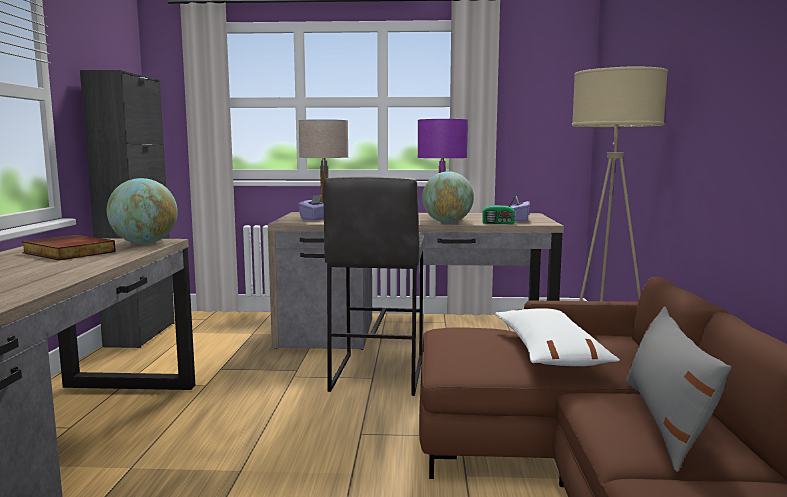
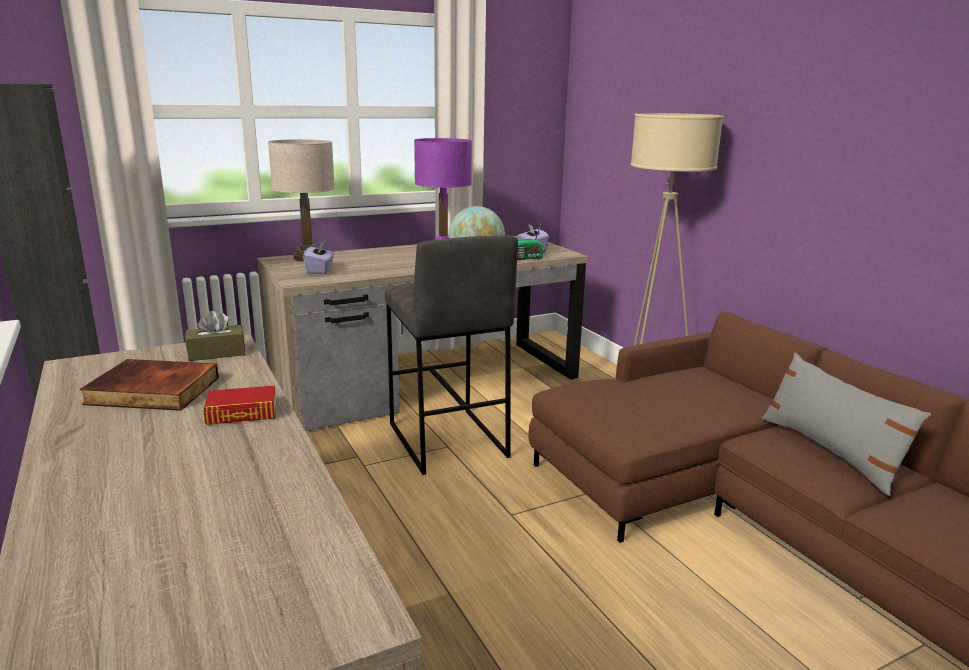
camera: 30 degrees left, 10 degrees up
(84, 265) = (242, 413): none -> book
(145, 243) = (217, 353): globe -> brown tissue box
(549, 352) = (679, 400): white pillow -> none

